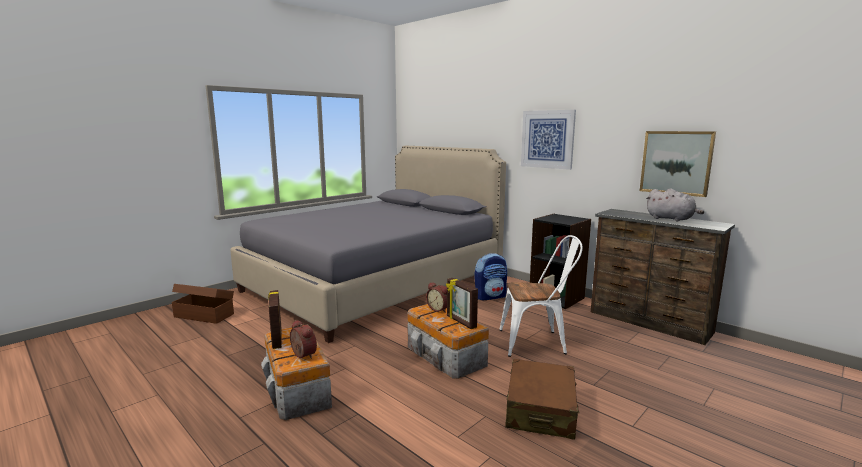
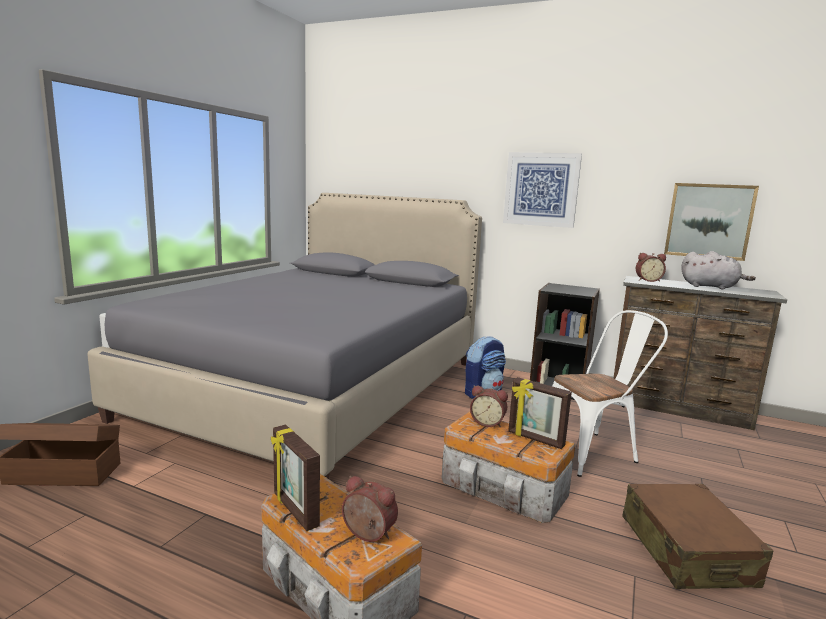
camera: 20 degrees left, 0 degrees up
(621, 212) = (648, 280): none -> alarm clock

